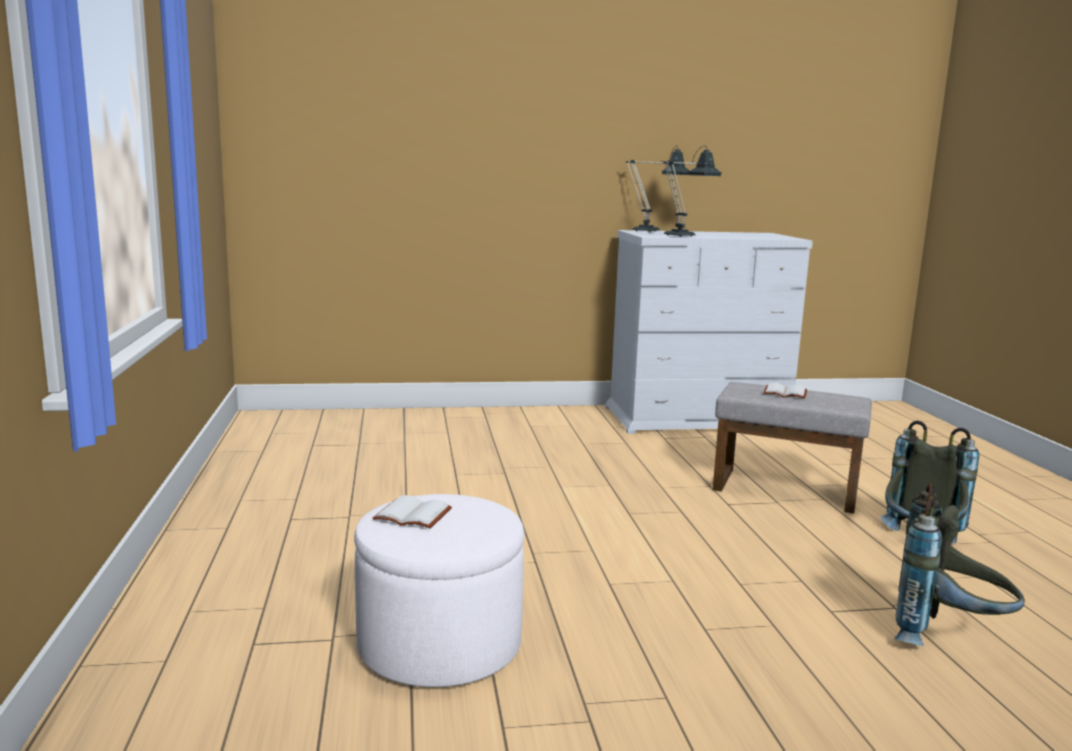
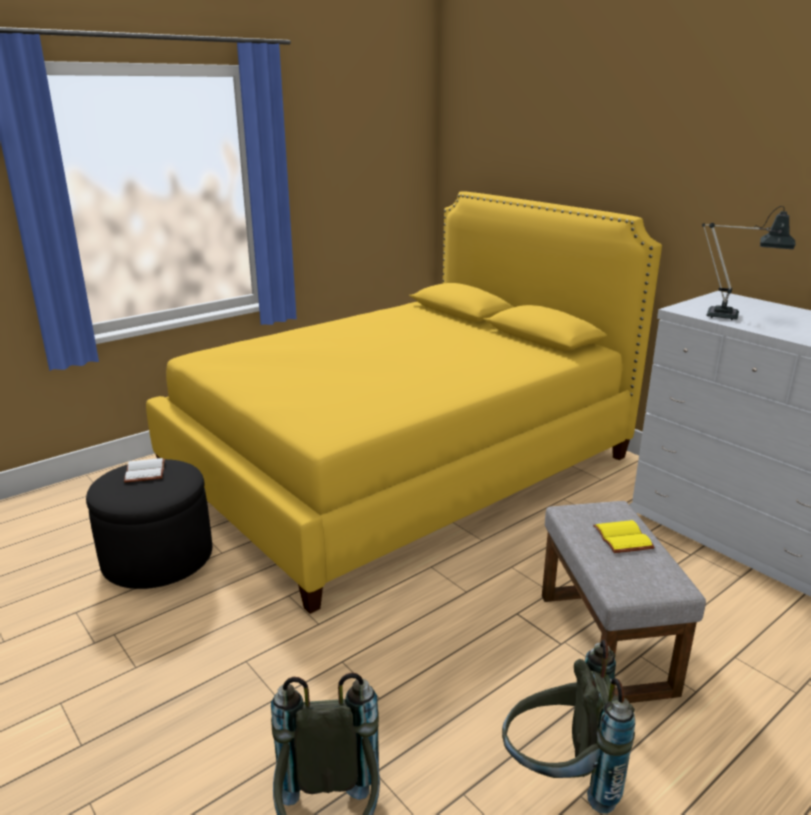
camera: 60 degrees right, 10 degrees up
(425, 476) = (400, 464): none -> yellow bed
(439, 645) = (158, 558): white ottoman -> black ottoman
(652, 231) = (738, 302): table lamp -> none
(786, 393) = (624, 538): white book -> yellow book

